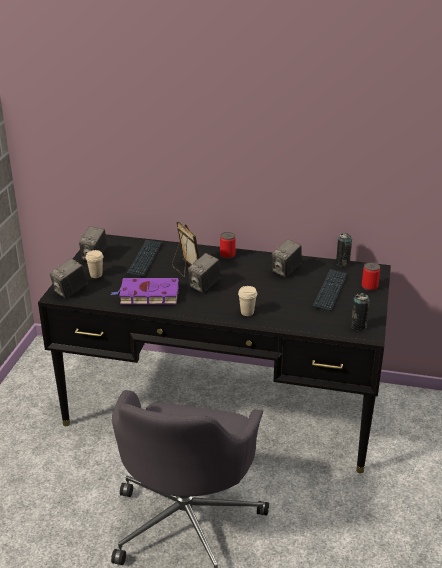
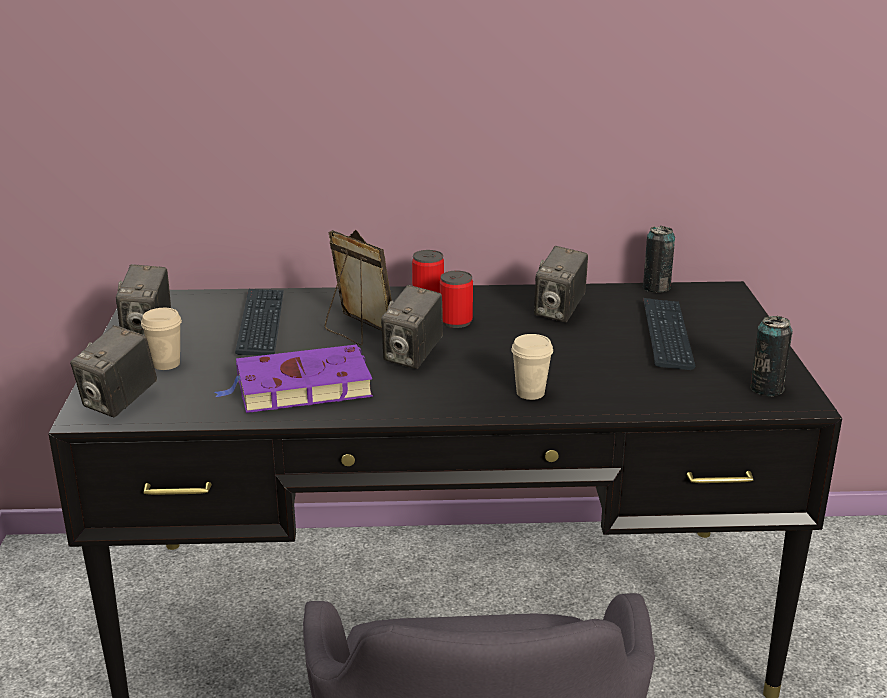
camera: 15 degrees left, 5 degrees down
(369, 287) = (734, 320): can -> can (456, 321)

